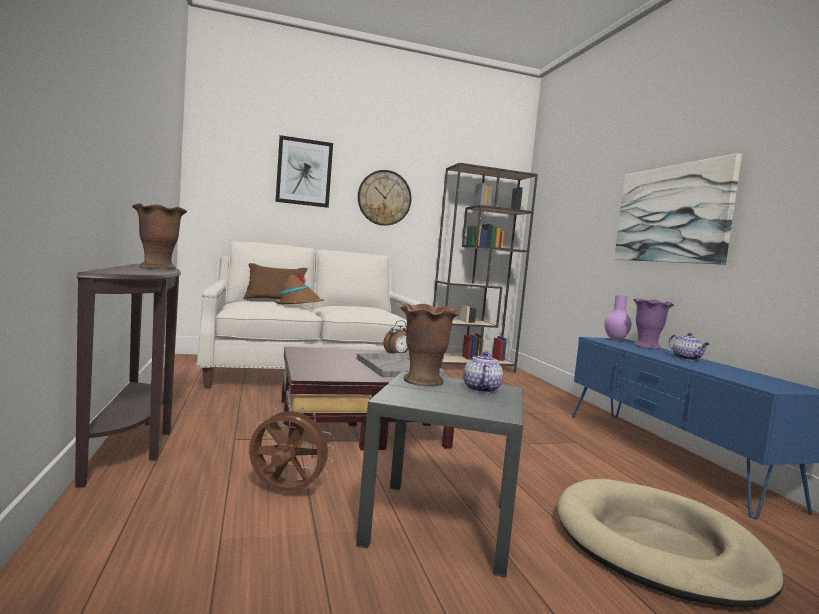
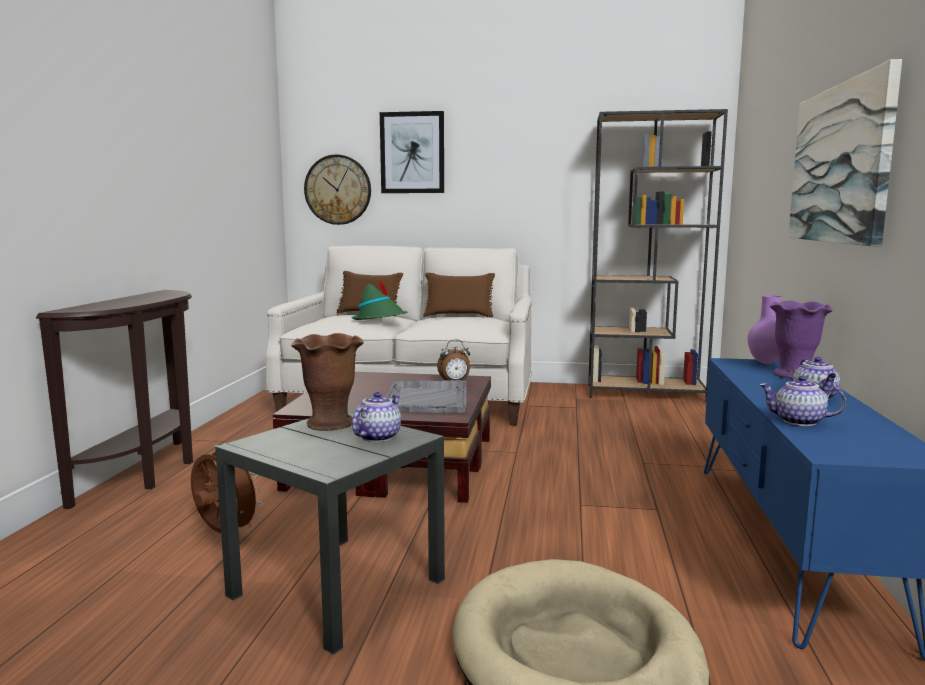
camera: 25 degrees right, 5 degrees up
(157, 268) = (159, 296): brown vase -> none
(299, 305) = (380, 320): brown hat -> green hat
(350, 305) = (459, 316): none -> brown pillow
(384, 198) = (515, 171): wall clock -> wall clock (338, 190)
(713, 372) = (798, 422): none -> teapot

